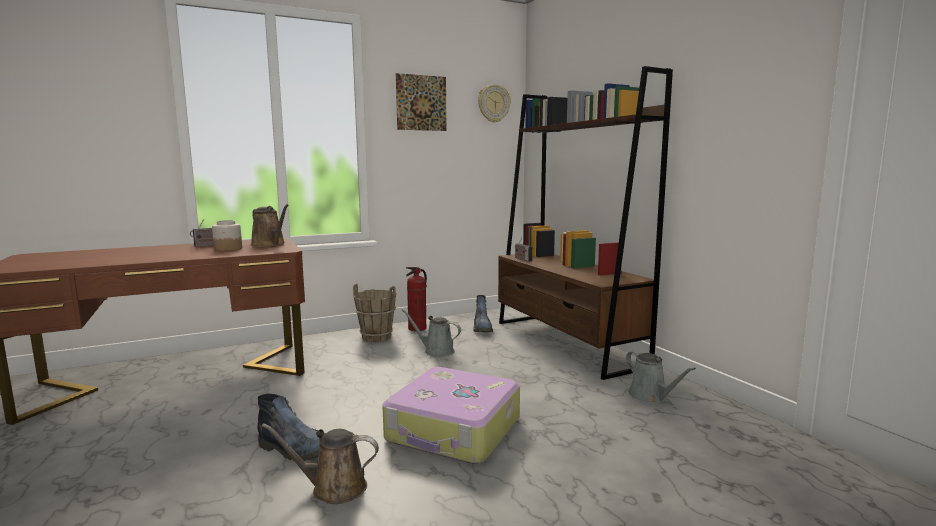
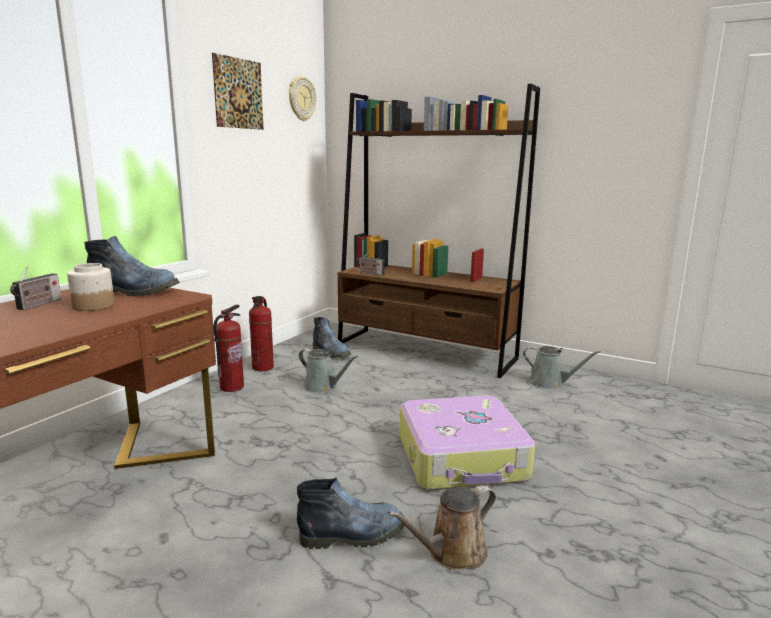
camera: 35 degrees left, 5 degrees up
(270, 245) = (136, 292): brown watering can -> boot
(376, 337) = (231, 387): brown bucket -> fire extinguisher
(436, 351) = (323, 387): grey watering can -> grey watering can turned 135 degrees counterclockwise

